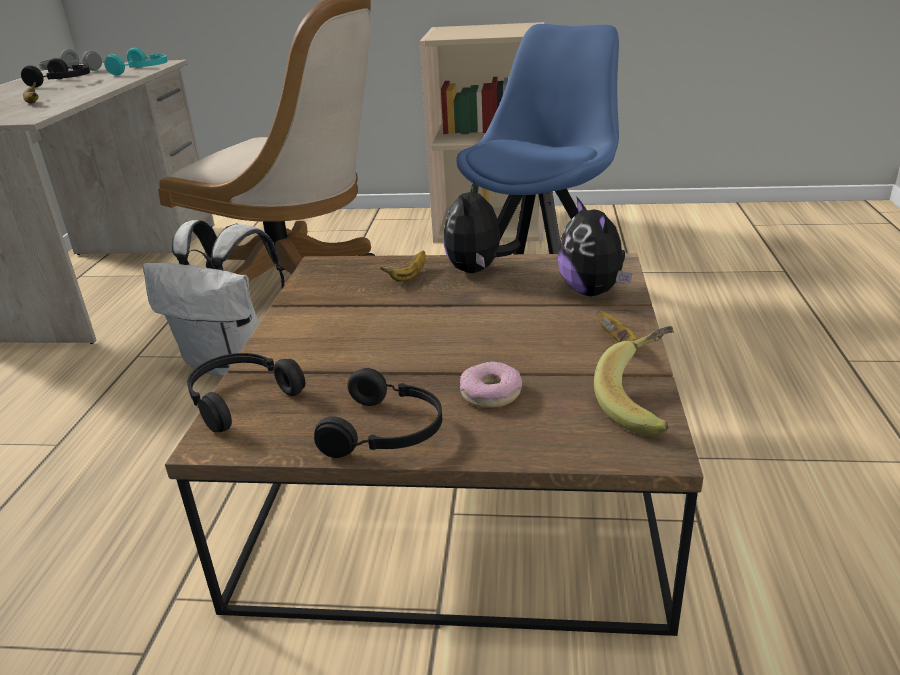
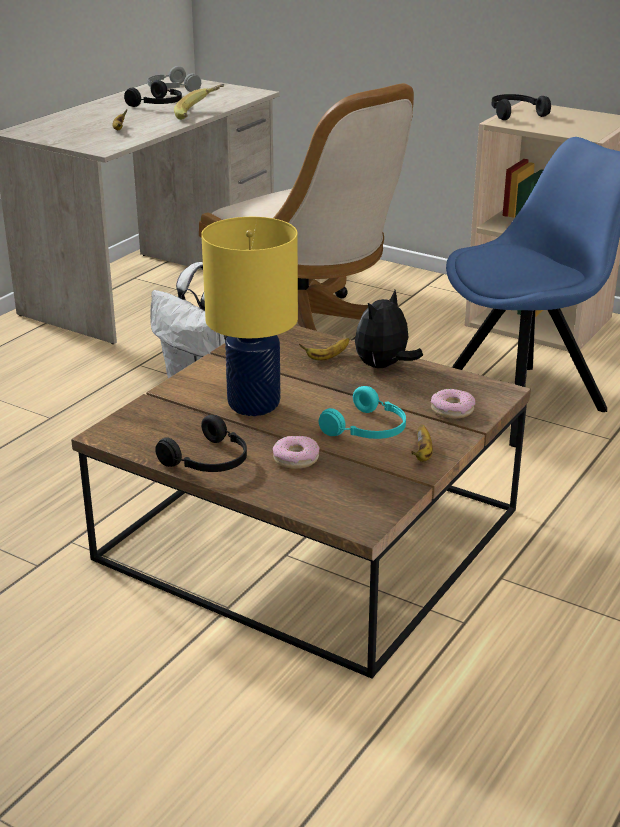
camera: 25 degrees right, 0 degrees up
(143, 71) = (229, 102): turquoise headphones -> turquoise headphones (368, 429)
(239, 398) = (139, 413): black headphones -> black headphones (515, 113)
(382, 349) = (255, 408): none -> yellow table lamp
(593, 291) = (452, 410): plush toy -> donut
(646, 402) = (391, 496): banana -> banana (200, 115)

